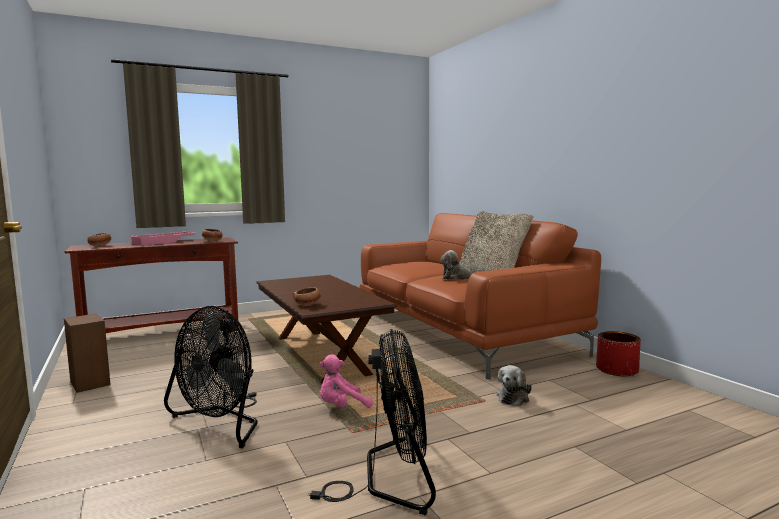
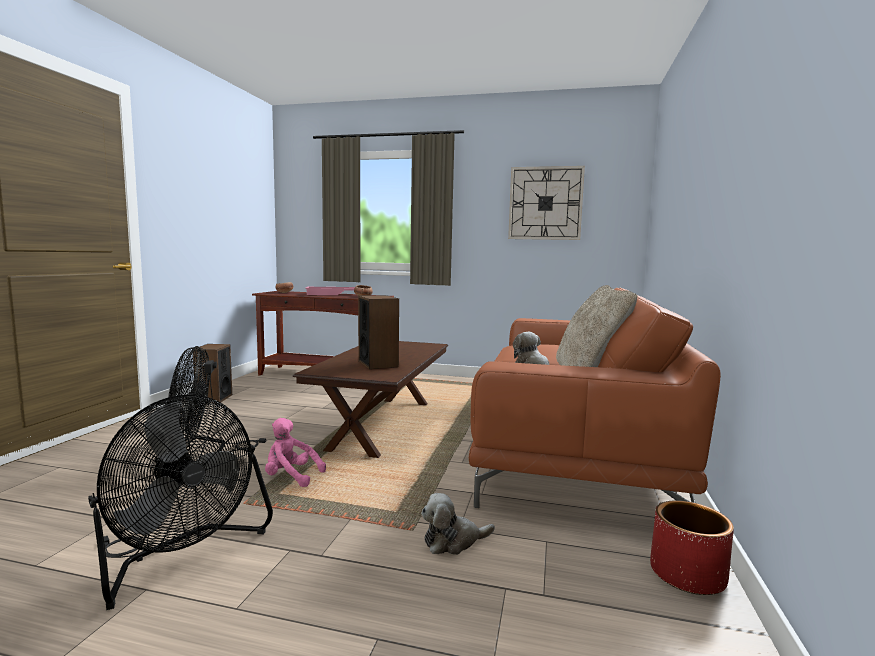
camera: 40 degrees right, 0 degrees up
(308, 305) = (330, 365): bowl -> none
(337, 296) = (378, 364): none -> speaker
(357, 145) = (545, 203): none -> wall clock

